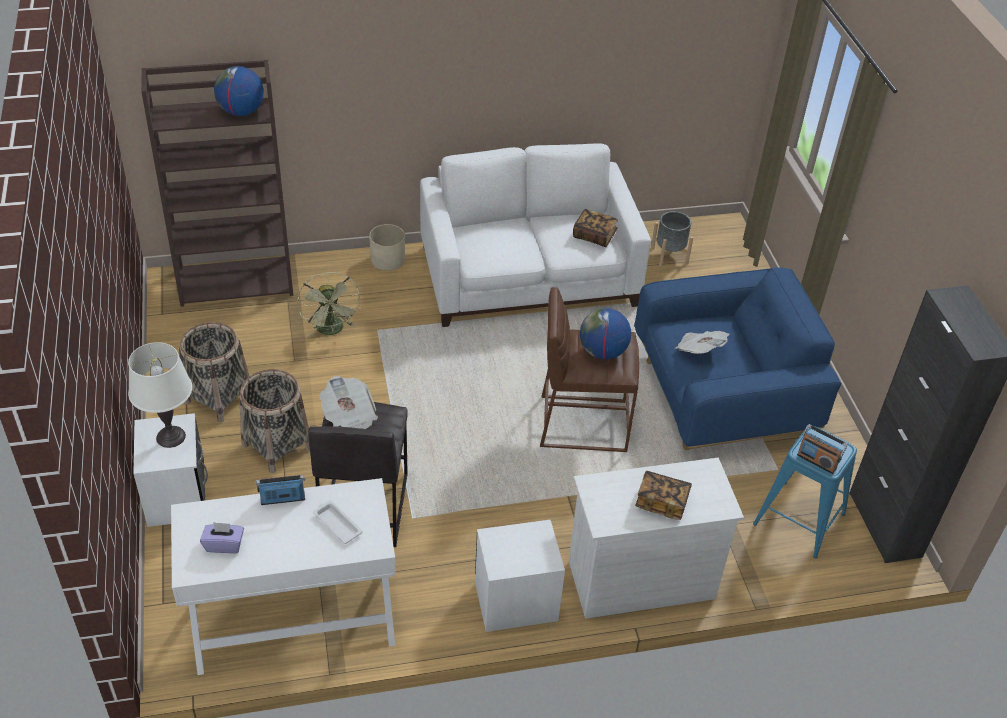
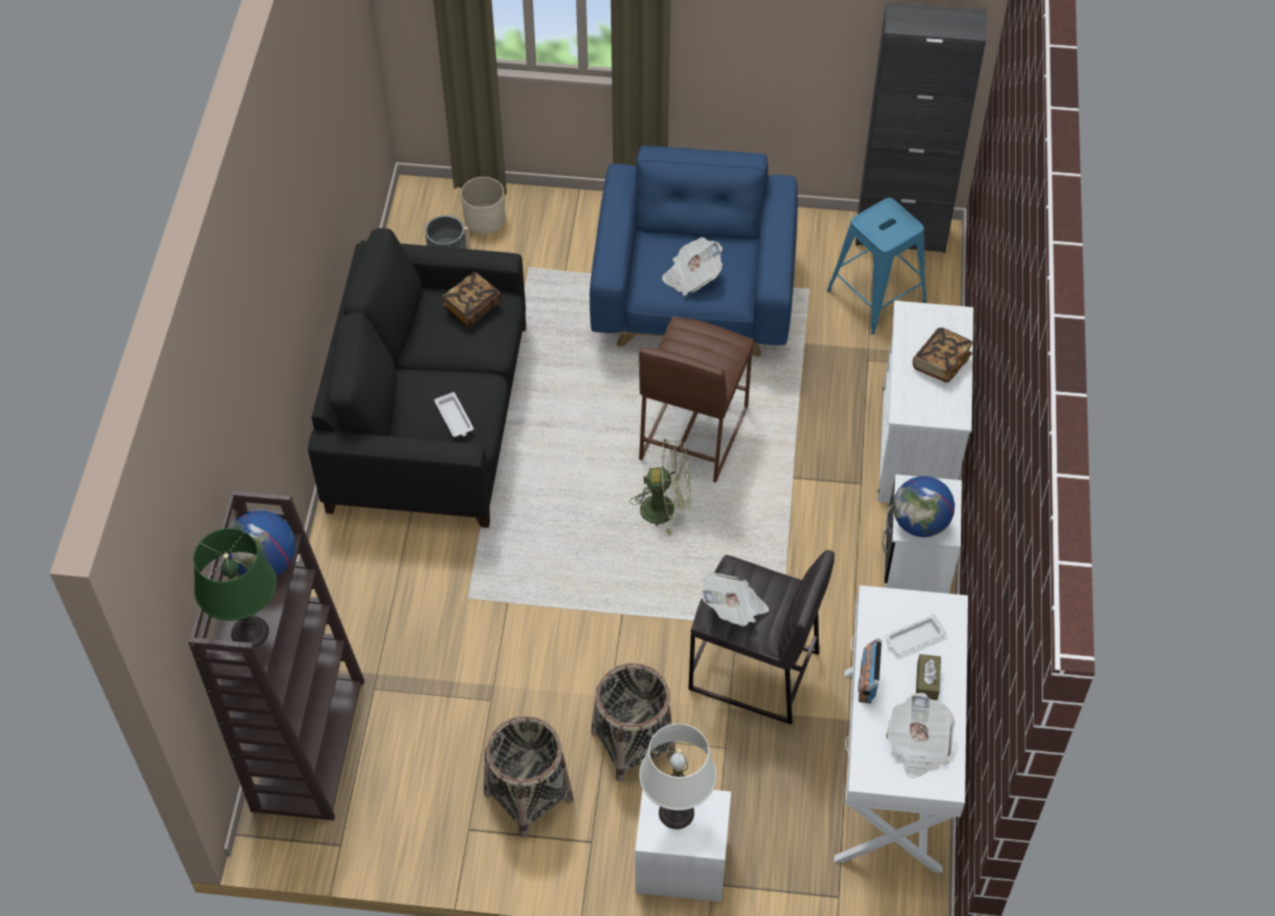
camera: 70 degrees left, 10 degrees up
(185, 117) = (250, 632): none -> green table lamp
(224, 545) = (918, 745): purple tissue box -> newspaper
(293, 541) = (927, 681): none -> brown tissue box
(332, 330) = (450, 648): green fan -> green fan (666, 509)
(388, 259) = (336, 558): beige planter -> beige planter (484, 218)
(488, 248) = (454, 418): none -> white tray
(528, 276) = (431, 416): white sofa -> black sofa
(602, 352) = (703, 351): globe -> globe (920, 523)
(817, 461) = (899, 232): radio -> none

